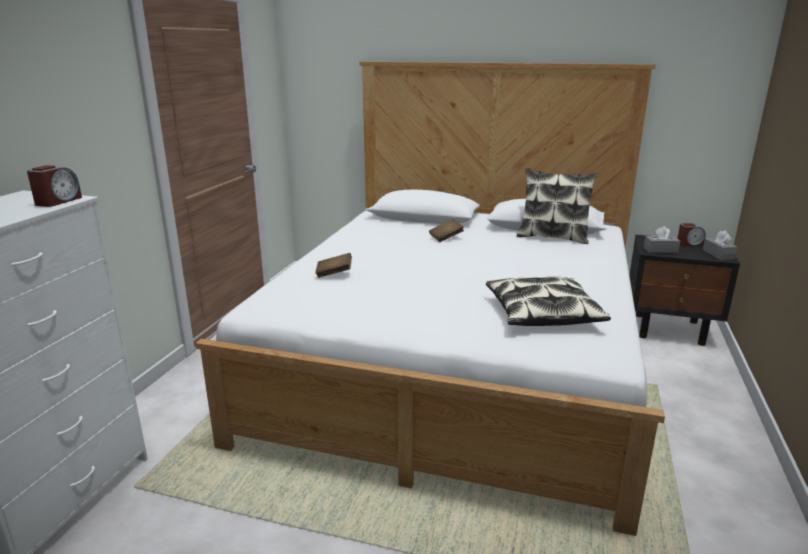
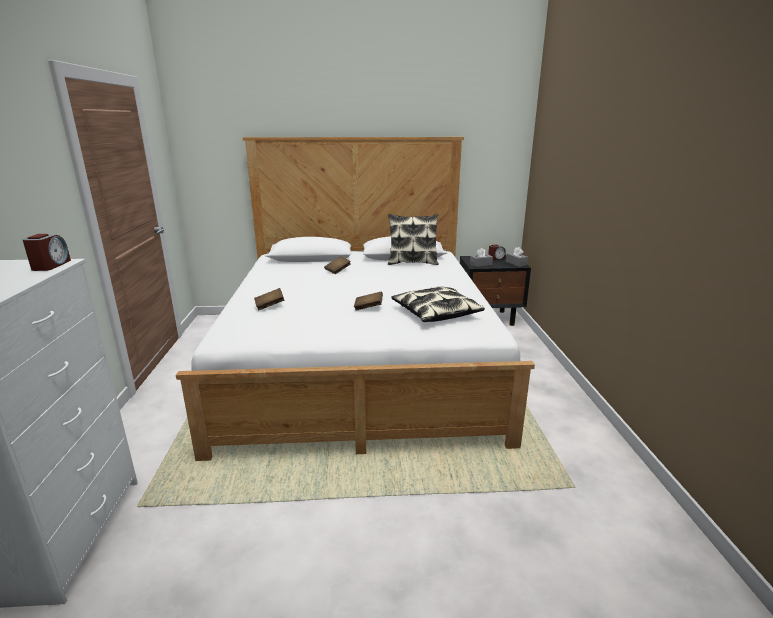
camera: 20 degrees left, 0 degrees up
(454, 293) = (368, 308): none -> brown book

